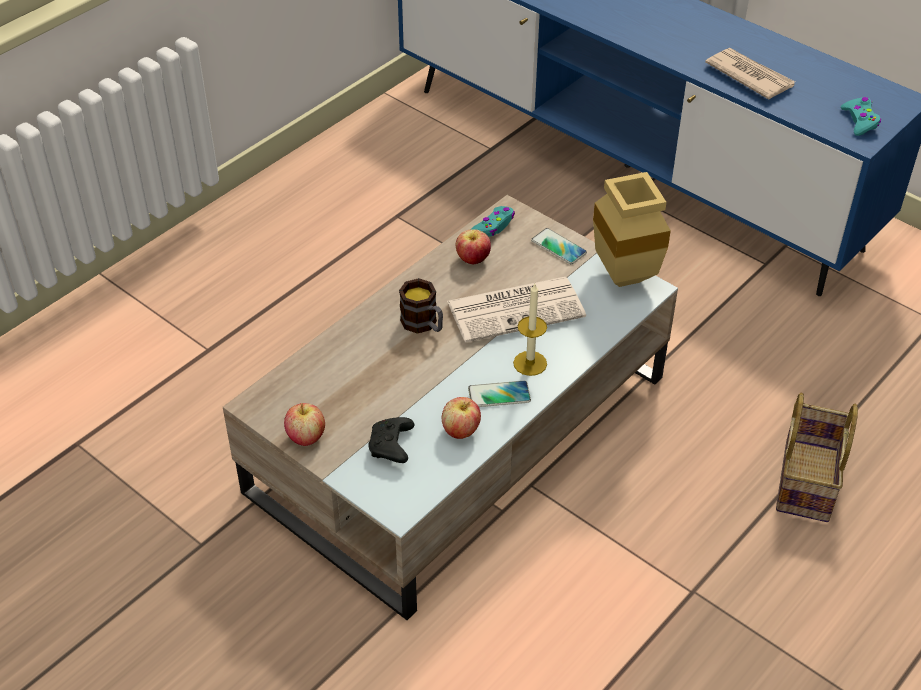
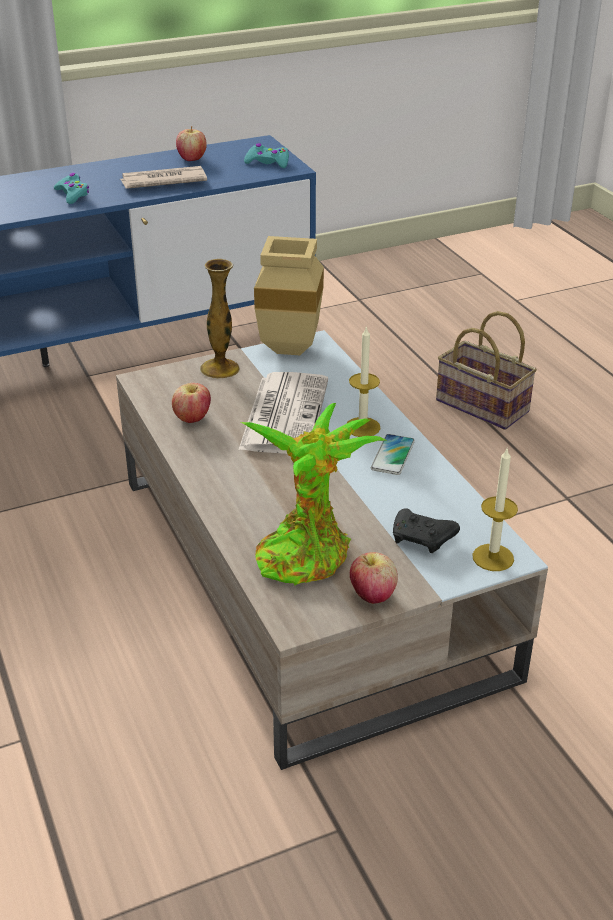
camera: 65 degrees left, 10 degrees down
(338, 384) = (306, 552): none -> potted plant
(392, 497) = (493, 557): none -> candle
(424, 324) = (261, 473): mug -> none
(461, 431) = (426, 490): apple -> apple (192, 159)
(493, 226) = (156, 394): turquoise game controller -> turquoise game controller (73, 194)
(558, 247) = (220, 369): phone -> vase

